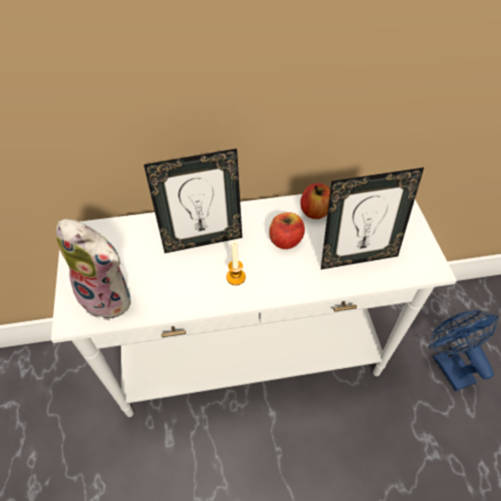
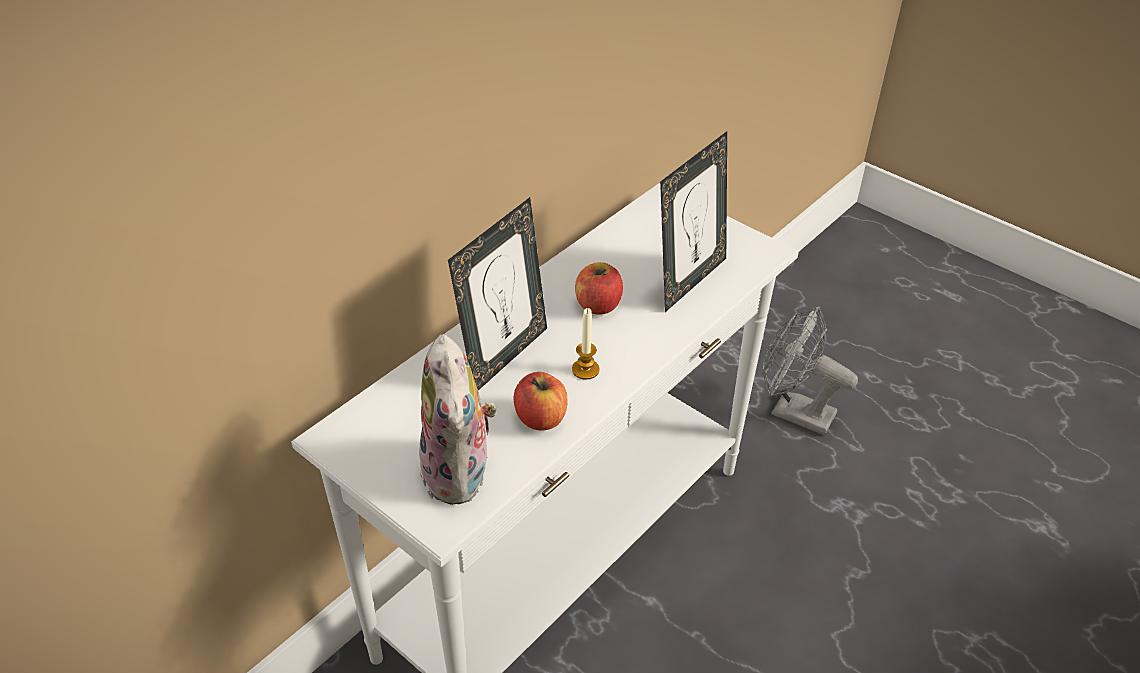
camera: 40 degrees left, 10 degrees down
(110, 296) = (461, 474): plush toy -> plush toy turned 90 degrees clockwise
(315, 211) = (598, 260): apple -> apple (541, 418)
(448, 364) = (793, 412): blue fan -> grey fan

